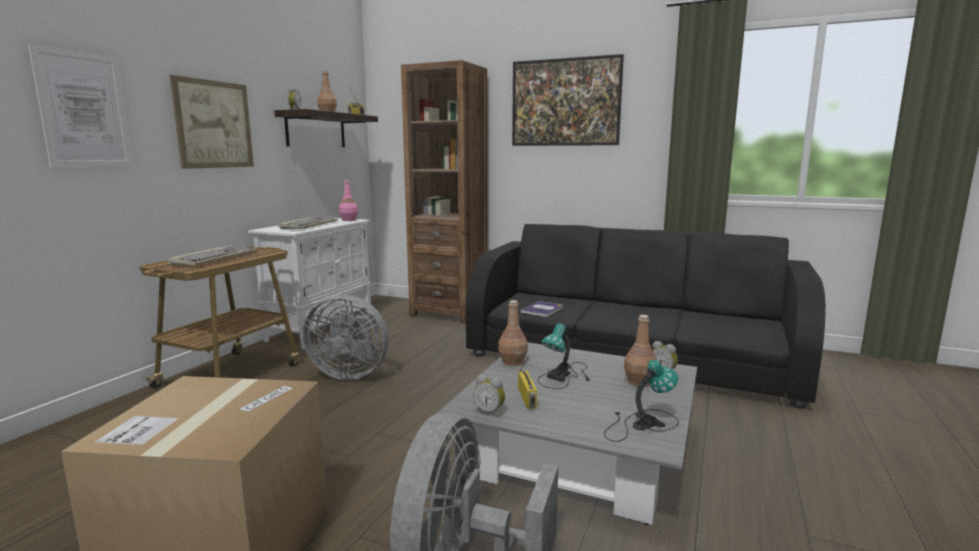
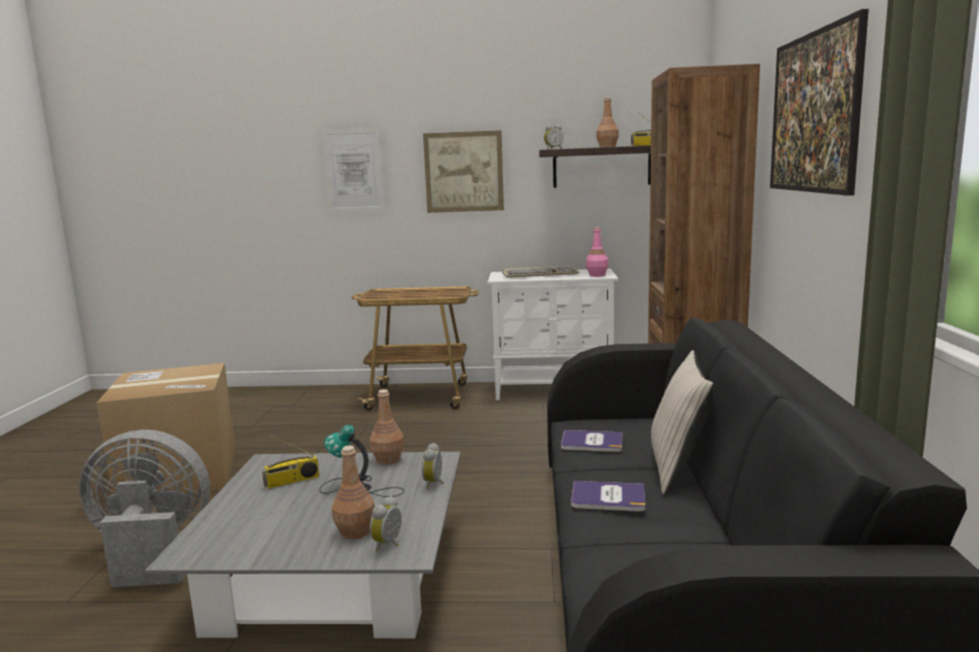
camera: 70 degrees right, 0 degrees up
(215, 258) = (414, 293): keyboard -> none
(349, 373) = (455, 431): grey fan -> none
(490, 412) = (258, 471): alarm clock -> alarm clock (435, 483)
(594, 302) = (678, 468): none -> beige pillow
(627, 318) = (608, 497): none -> book
(640, 424) = (236, 542): table lamp -> none

